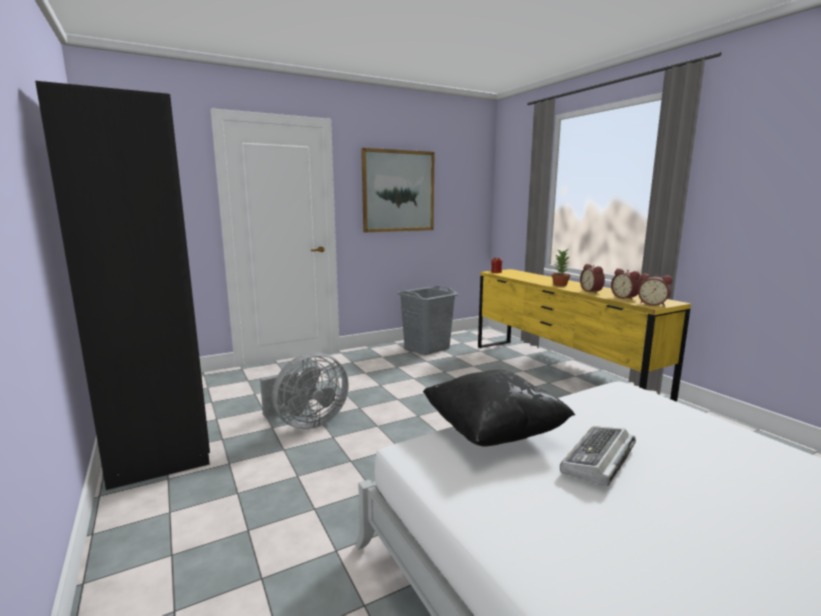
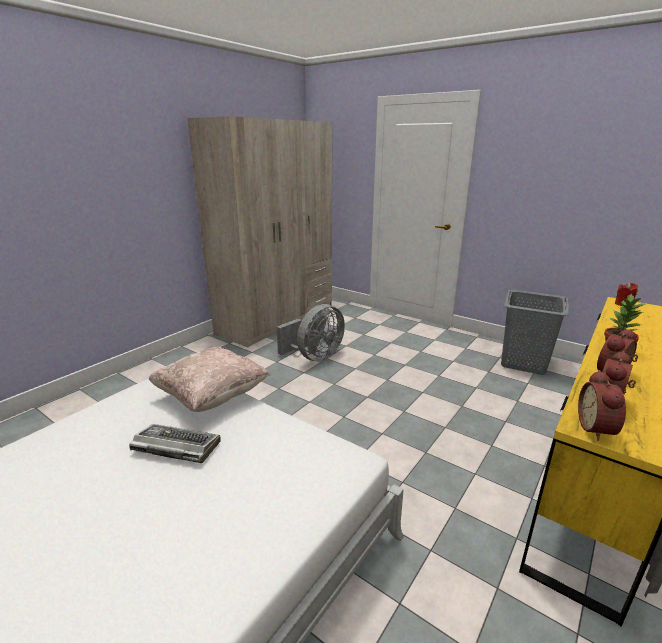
camera: 65 degrees right, 10 degrees up
(160, 425) = (277, 319): black wardrobe -> beige wardrobe
(306, 423) = (315, 357): grey fan -> grey fan turned 75 degrees counterclockwise
(398, 191) = (553, 171): picture -> none
(493, 432) = (212, 397): black pillow -> beige pillow

